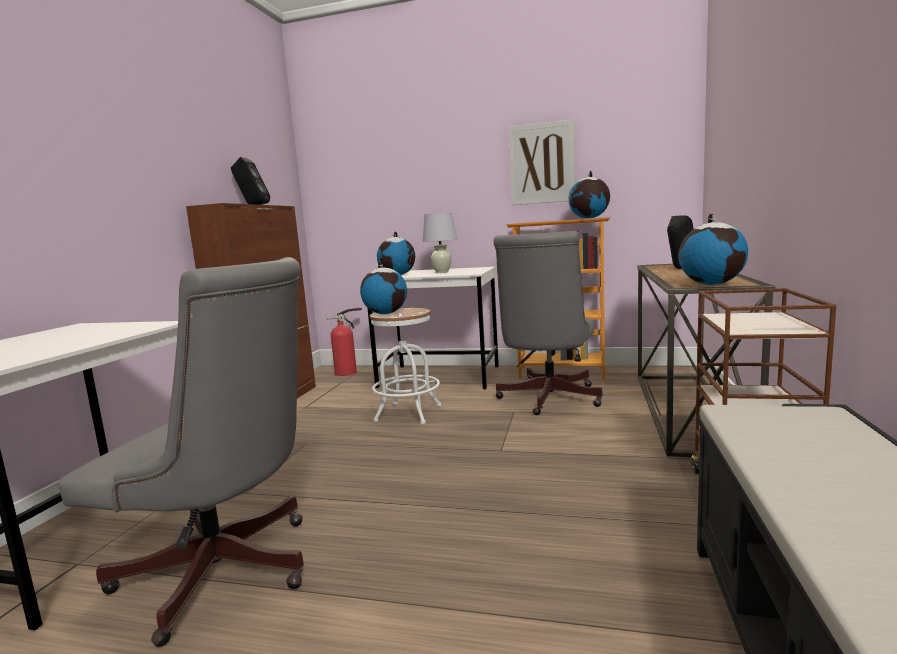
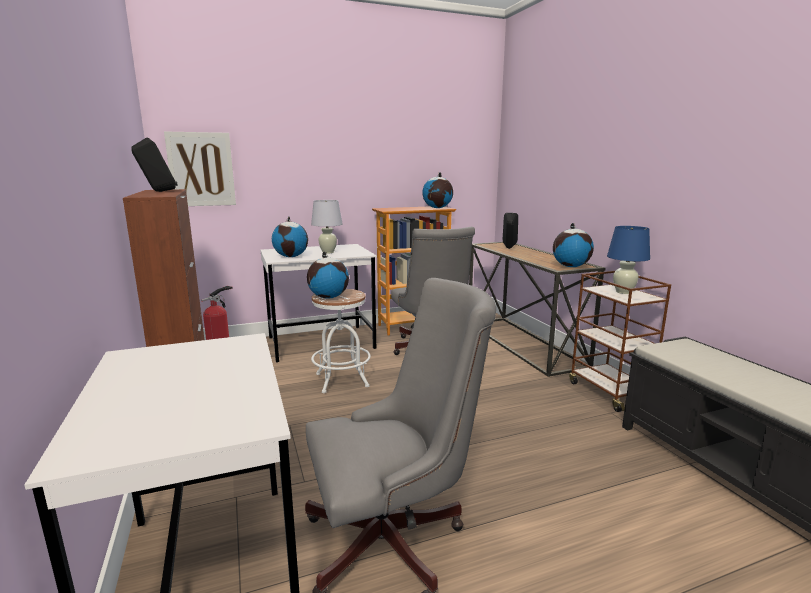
camera: 35 degrees left, 5 degrees up
(542, 163) = (394, 160): picture -> picture (201, 169)
(762, 321) = (623, 292): none -> blue table lamp

